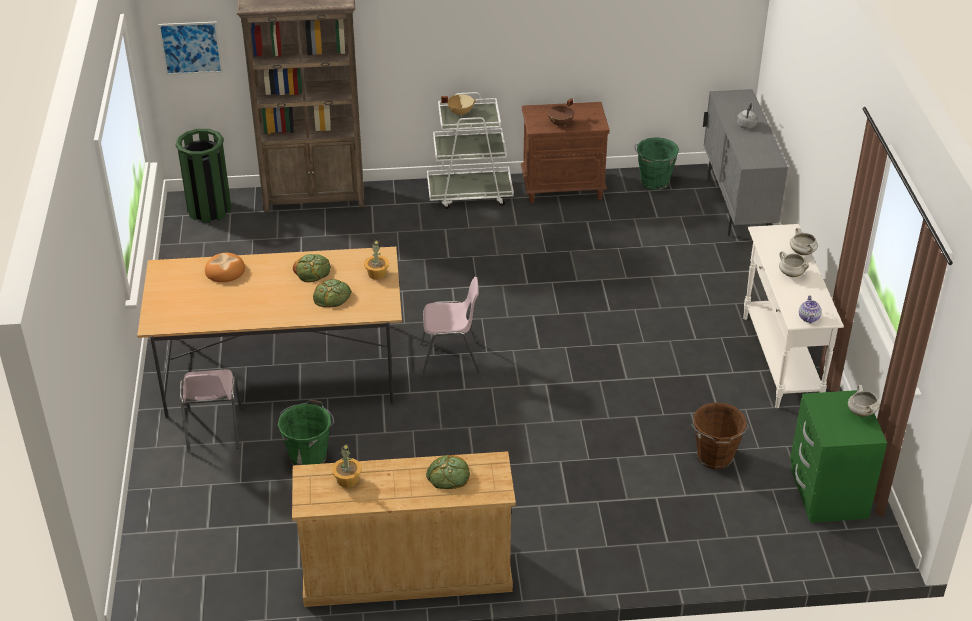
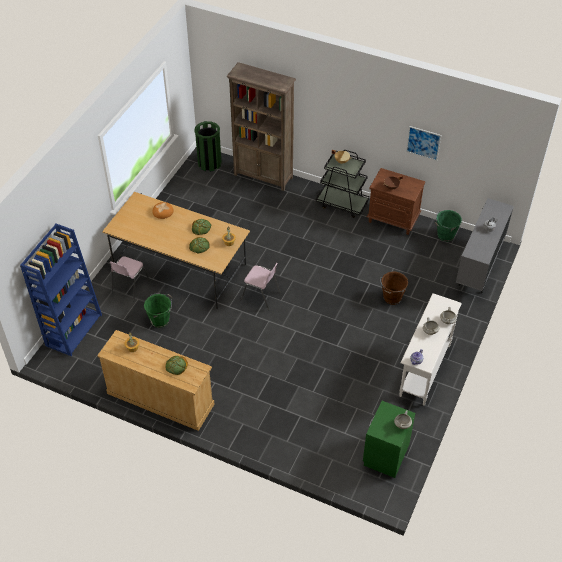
camera: 30 degrees right, 10 degrees up
(159, 534) = (73, 329): none -> blue bookcase
(191, 48) = (213, 81): picture -> picture (423, 143)
(470, 193) = (342, 204): white cart -> black cart
(714, 458) = (345, 409): brown bucket -> brown bucket (392, 298)

